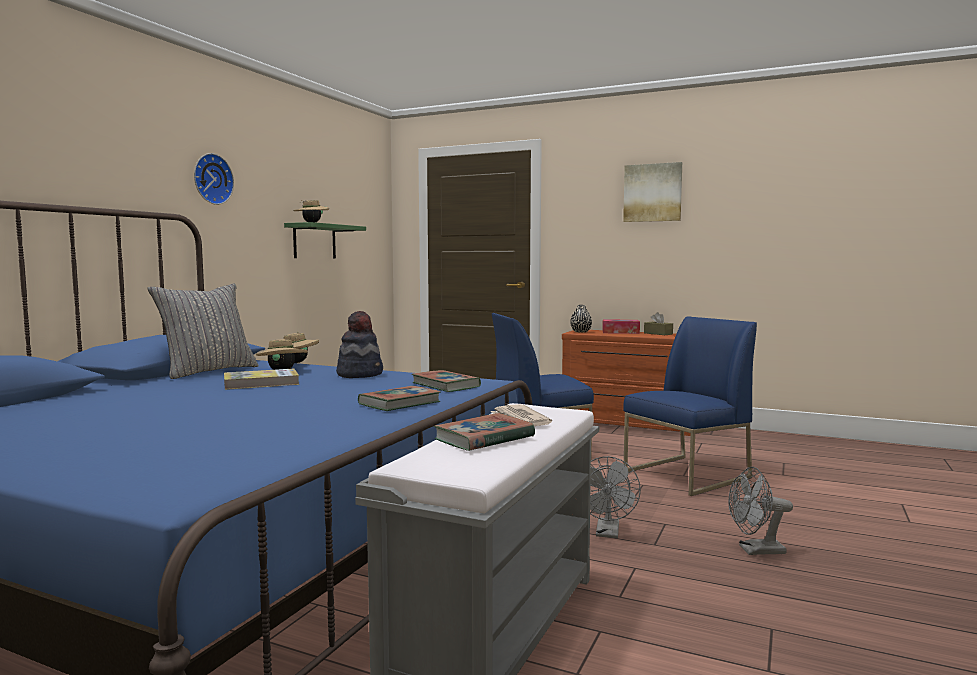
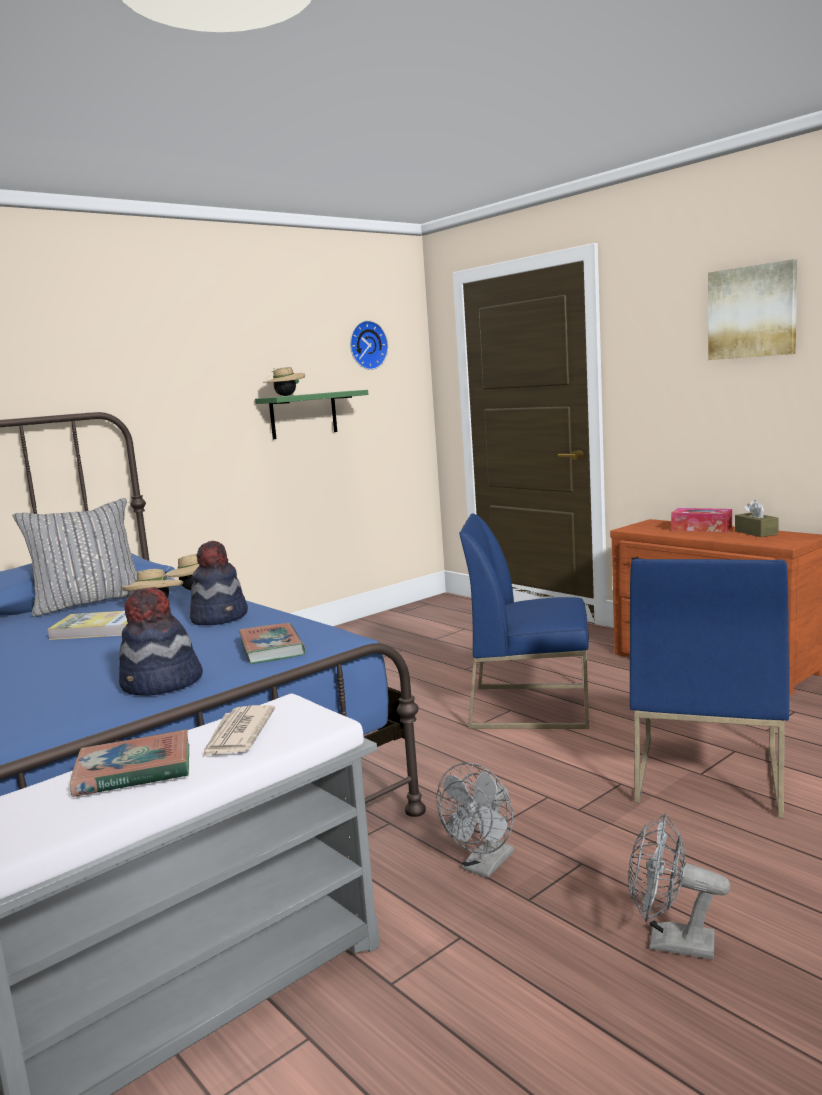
camera: 25 degrees right, 5 degrees up
(211, 179) = (146, 362): wall clock -> wall clock (366, 345)
(399, 403) = (161, 684): book -> hat
(581, 331) = (643, 526): black vase -> none
(687, 475) = (706, 774): blue chair -> blue chair turned 120 degrees clockwise

